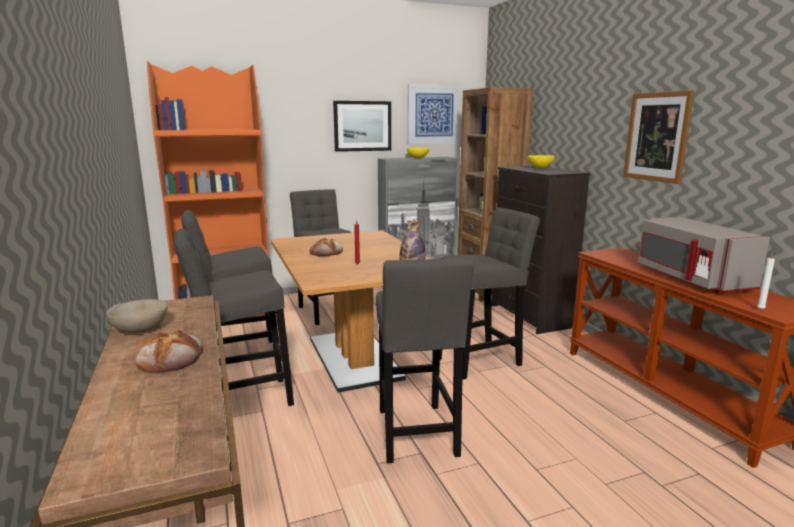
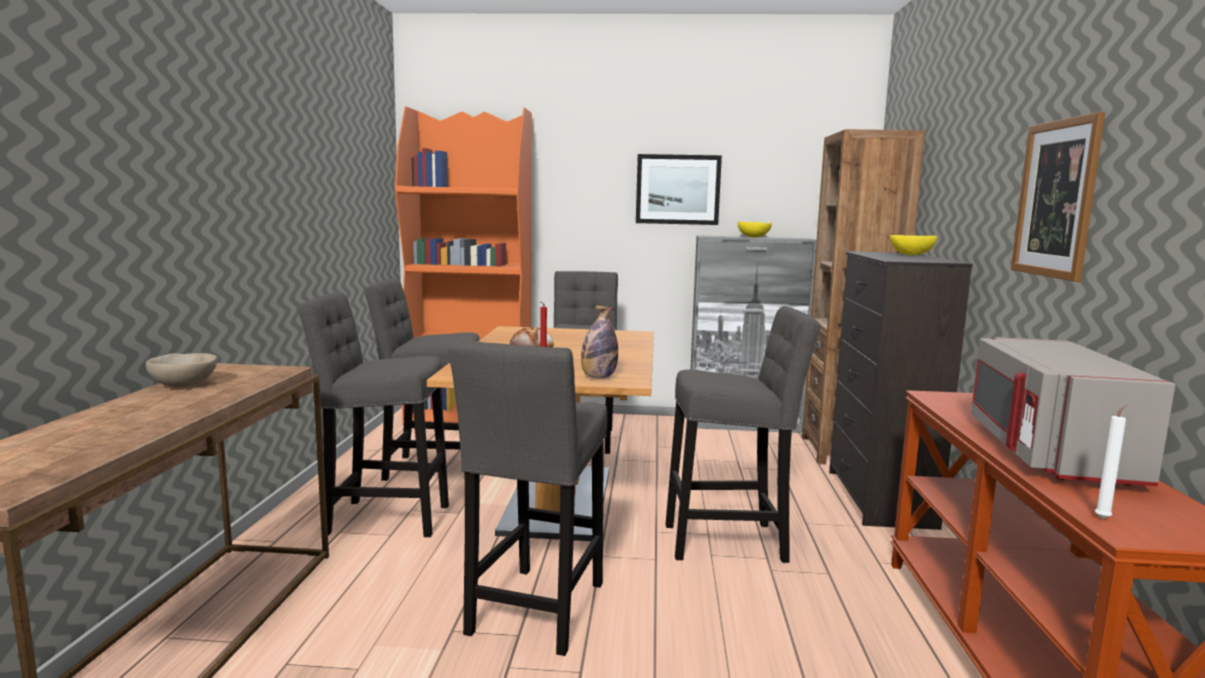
camera: 25 degrees right, 5 degrees down
(171, 358) = (156, 412): bread -> none
(433, 114) = (790, 175): picture -> none

